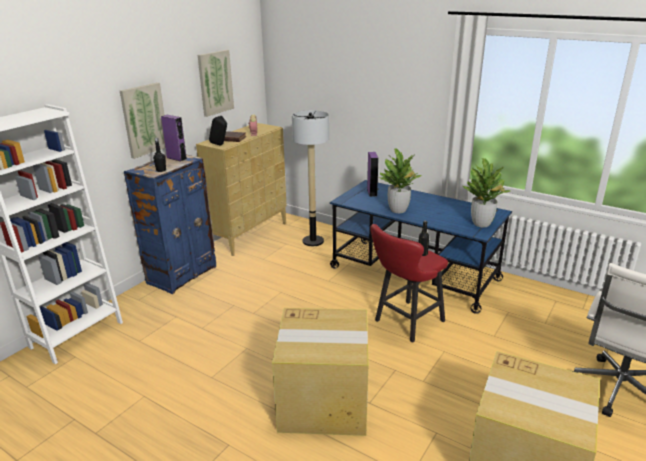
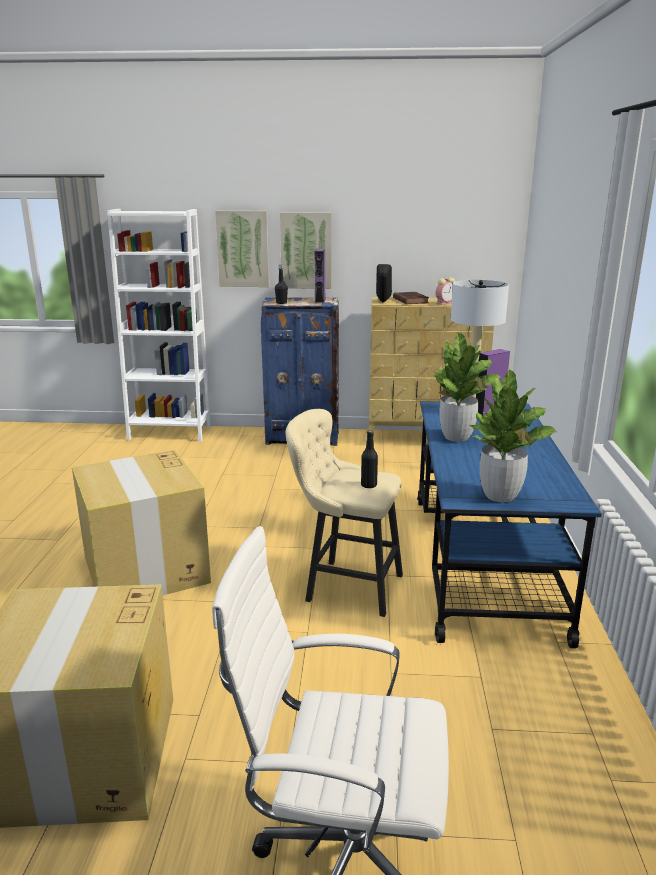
camera: 60 degrees right, 5 degrees down
(215, 82) = (424, 229): picture -> picture (243, 249)
(404, 324) = (342, 585): red stool -> beige stool

